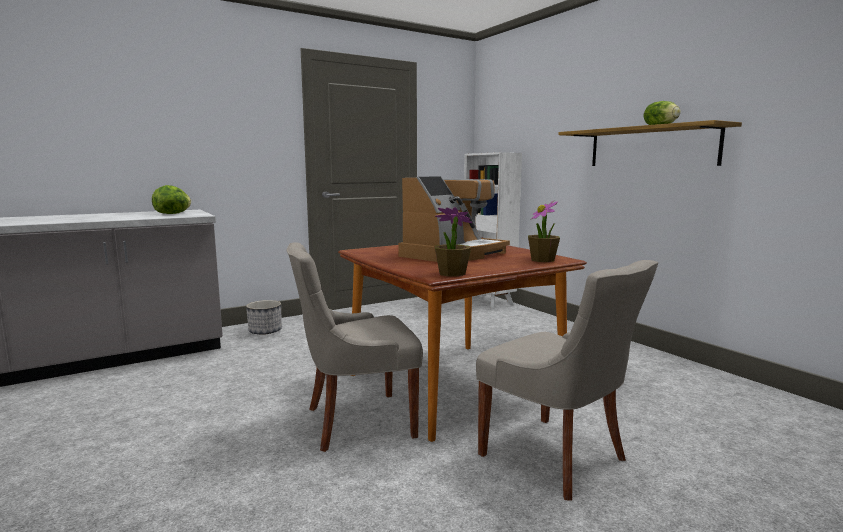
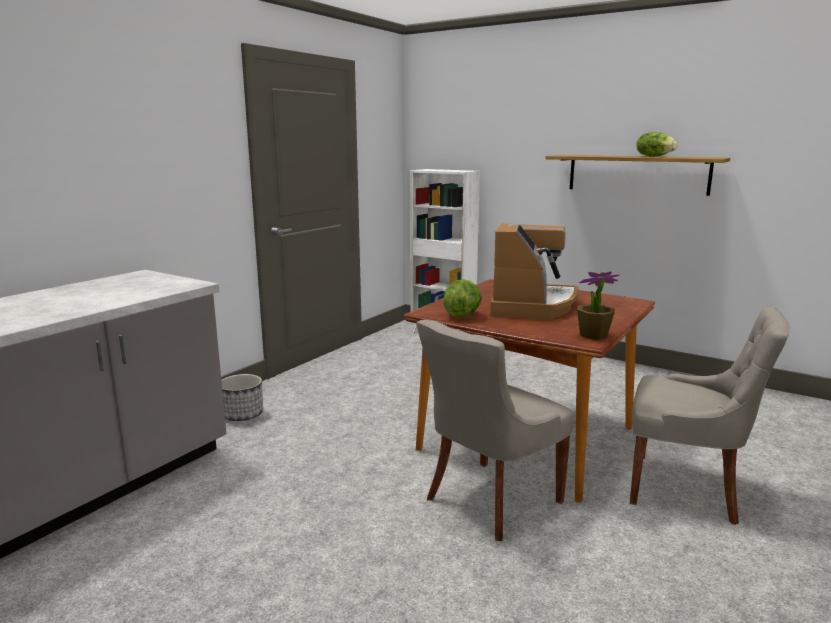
camera: 25 degrees left, 5 degrees up
(173, 213) = (144, 284): lettuce -> lettuce (462, 316)
(542, 260) = (622, 304): potted plant -> none

